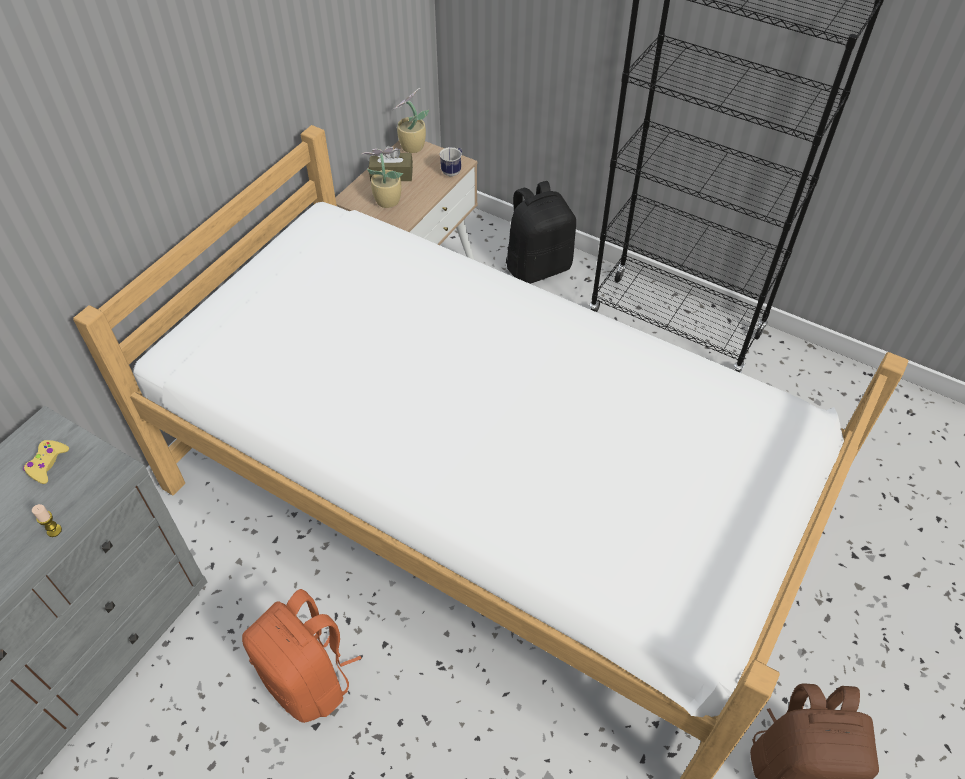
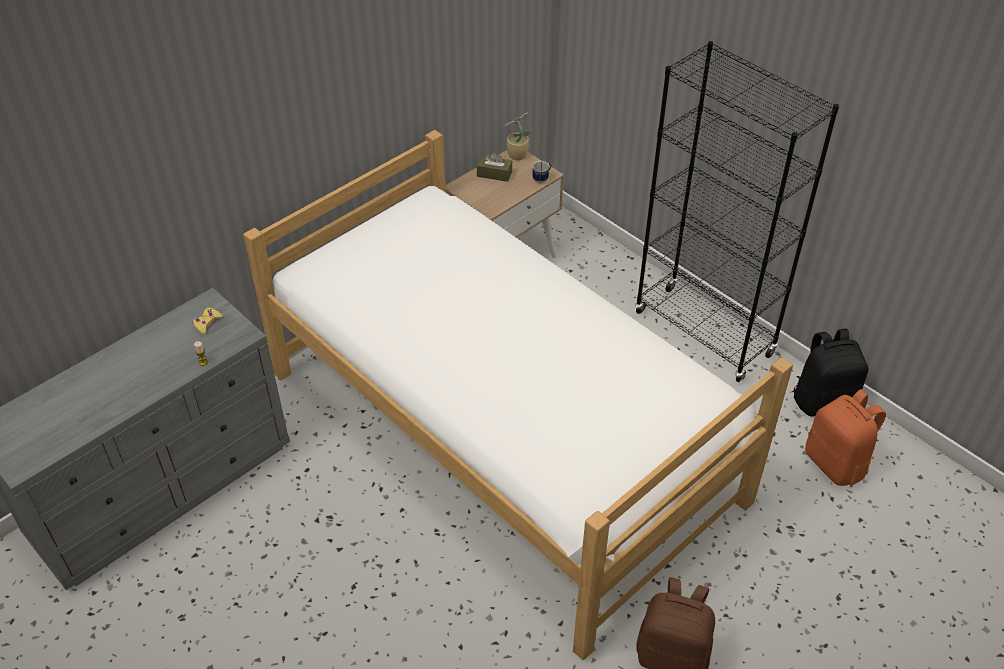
camera: 15 degrees right, 5 degrees down
(309, 679) = (343, 519): orange backpack -> orange backpack (836, 463)
(386, 201) = (484, 193): potted plant -> none
(538, 266) = (607, 268): black backpack -> black backpack (823, 400)

